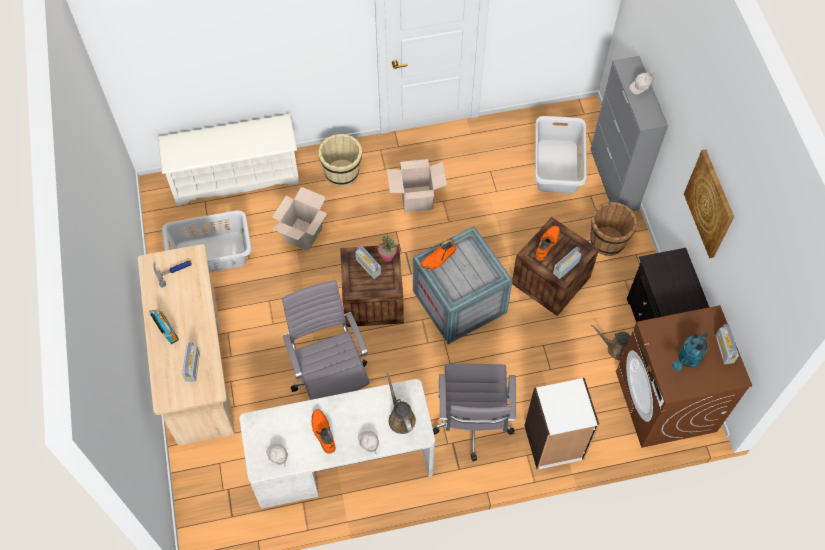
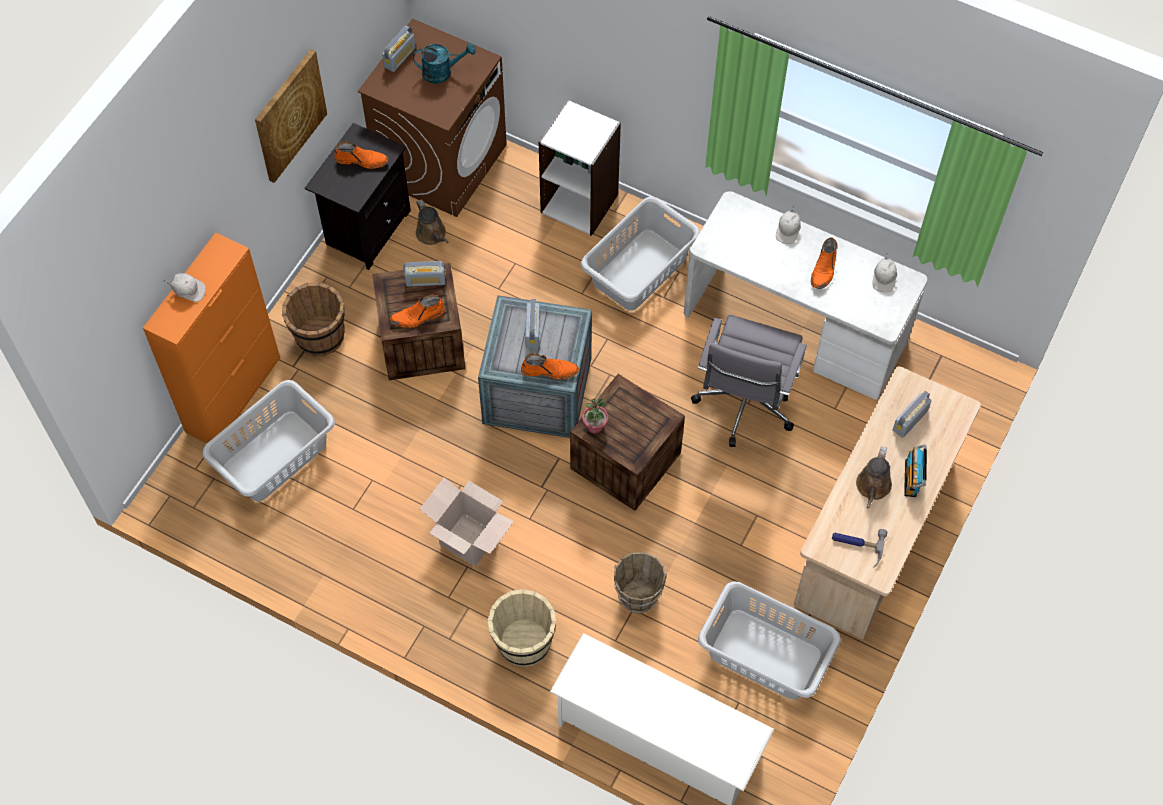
camera: 140 degrees left, 0 degrees up
(303, 234) = (638, 596): cardboard box -> brown bucket
(368, 266) = (625, 430): radio -> radio (533, 331)
(400, 417) = (738, 231): brown watering can -> brown watering can (872, 487)
(472, 425) = (640, 270): grey office chair -> grey laundry basket
(614, 179) = (234, 394): grey cabinet -> orange cabinet
(675, 289) = (362, 160): none -> orange boot

